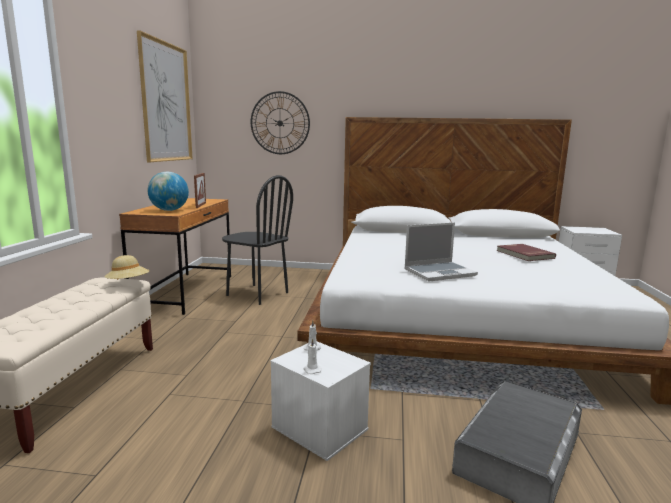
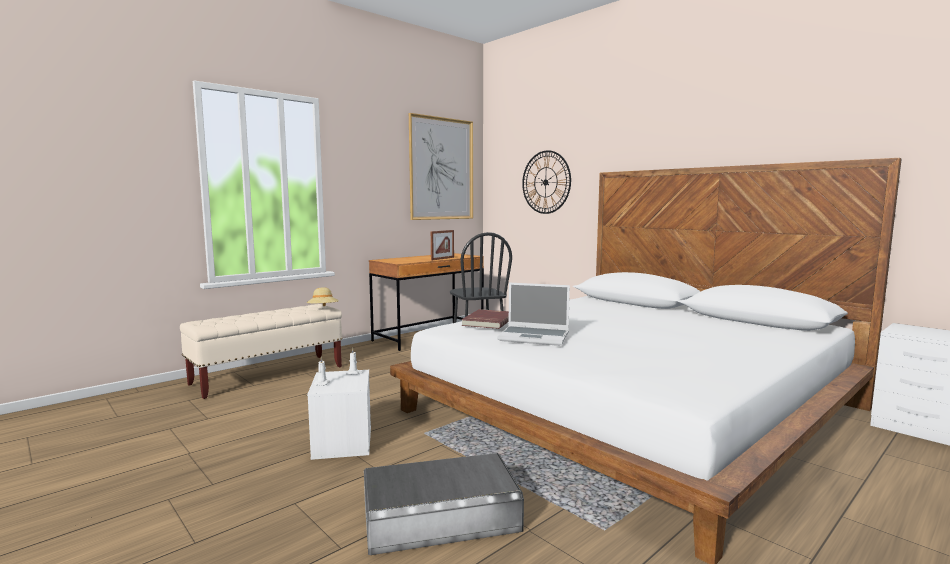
camera: 40 degrees right, 5 degrees down
(169, 210) = (406, 260): globe -> none
(524, 254) = (697, 340): red book -> red book (487, 321)

